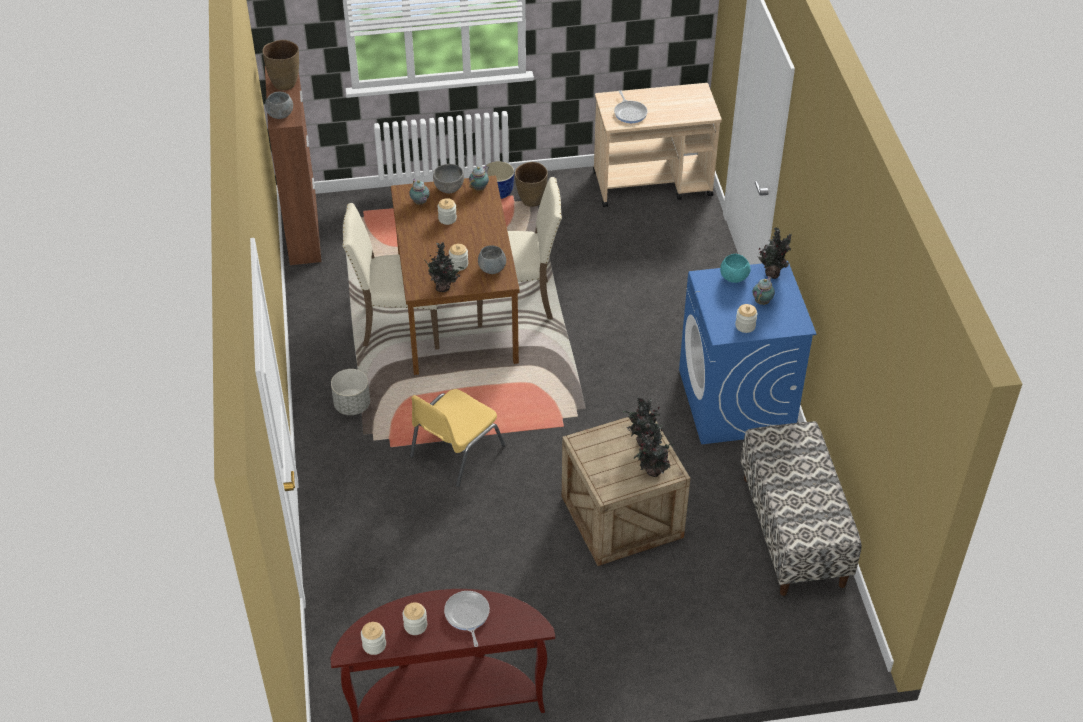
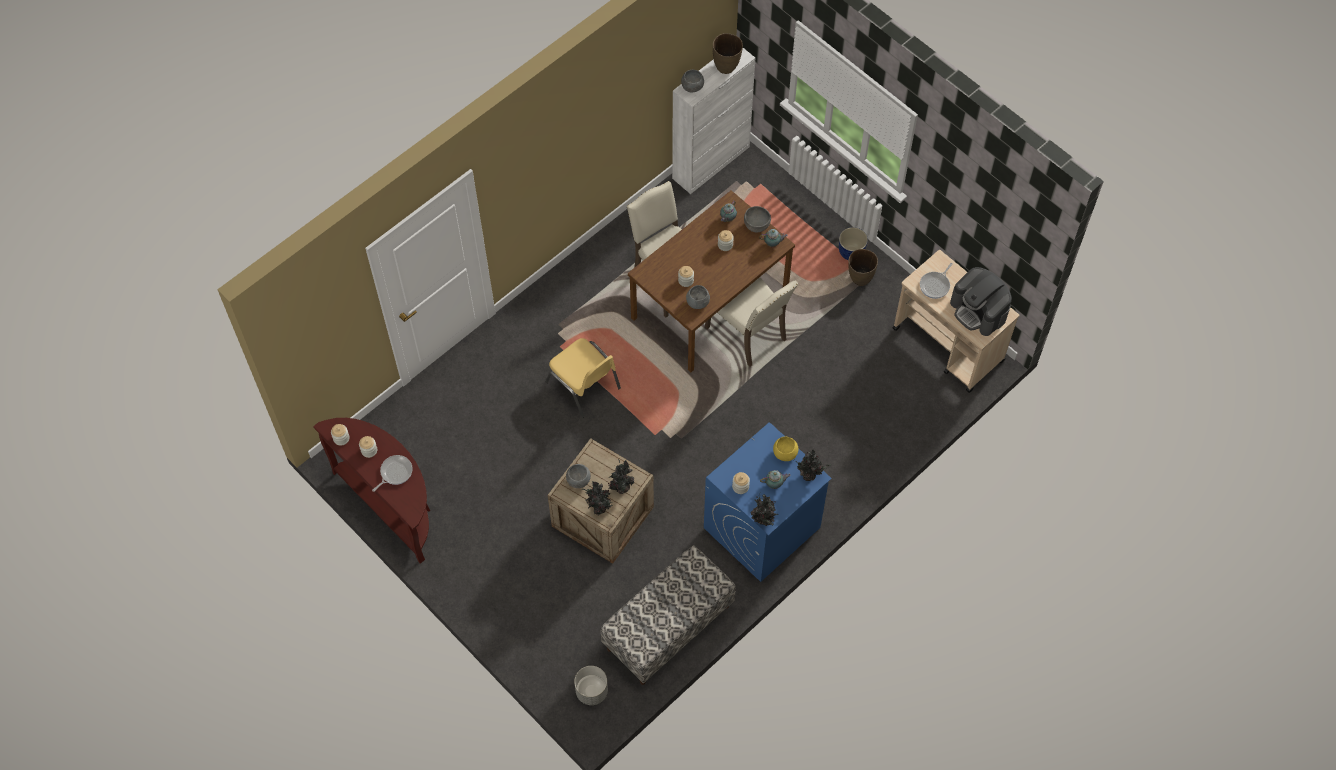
camera: 55 degrees right, 15 degrees up
(303, 230) = (711, 162): brown cabinet -> white cabinet
(352, 405) = (577, 301): grey planter -> grey planter (592, 691)
(444, 287) = (657, 286): potted plant -> potted plant (763, 520)
(455, 451) = (584, 385): yellow chair -> yellow chair turned 135 degrees counterclockwise
(604, 472) = (578, 480): none -> grey bowl
(681, 102) = (979, 311): none -> coffee machine
(733, 277) = (785, 453): turquoise bowl -> yellow bowl

